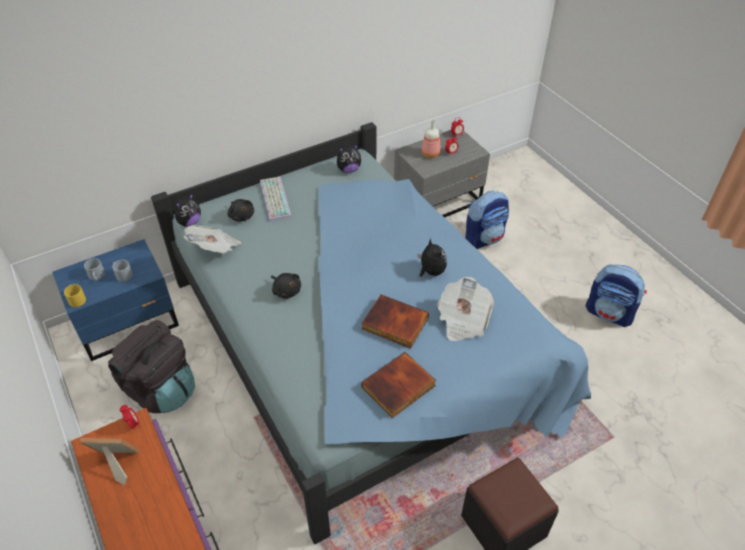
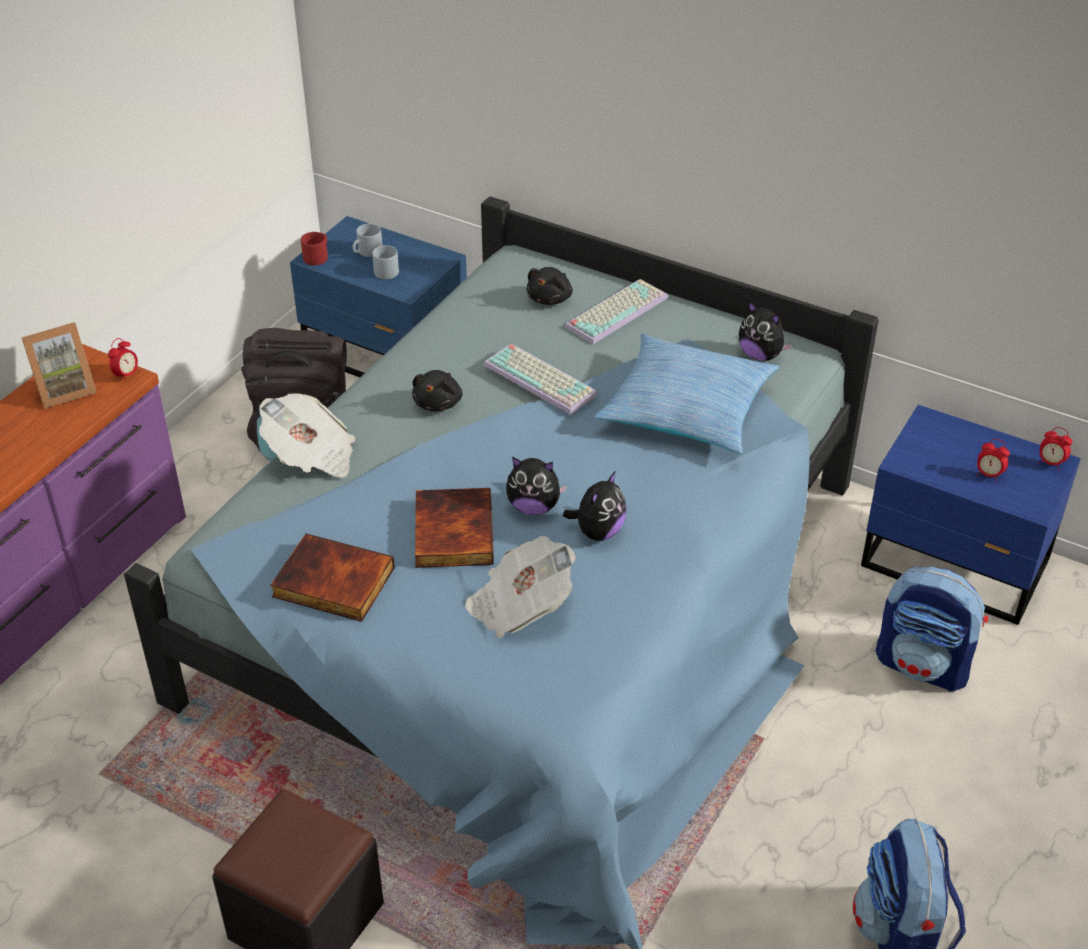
camera: 60 degrees right, 5 degrees down
(76, 299) = (317, 256): yellow mug -> red mug
(116, 464) = (64, 389): picture frame -> picture frame turned 90 degrees clockwise
(189, 222) = (497, 261): plush toy -> plush toy (534, 507)
(215, 248) = (464, 305): newspaper -> newspaper (311, 456)
(306, 244) = (542, 379): none -> keyboard
(368, 207) = (687, 408): none -> pillow
(431, 154) = (956, 451): bottle -> none
(439, 201) = (956, 565): grey nightstand -> blue nightstand

